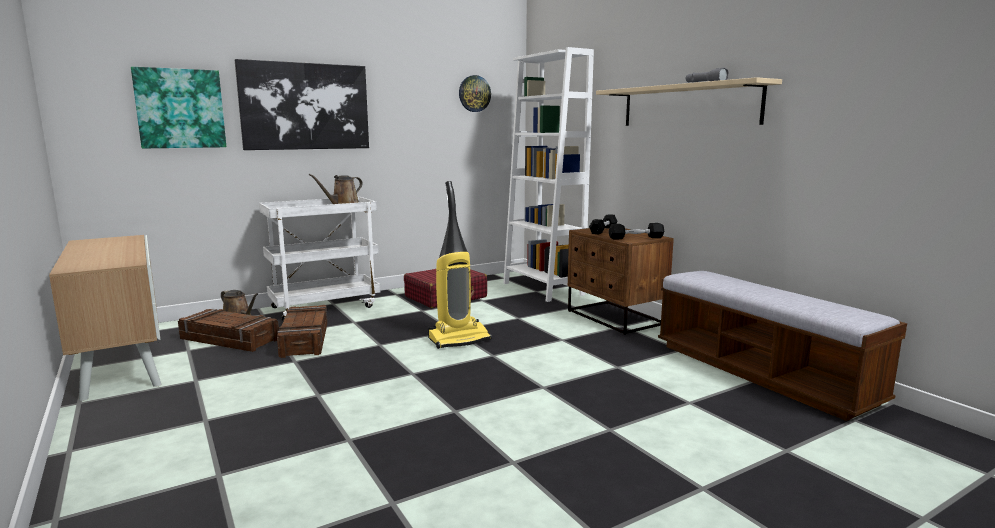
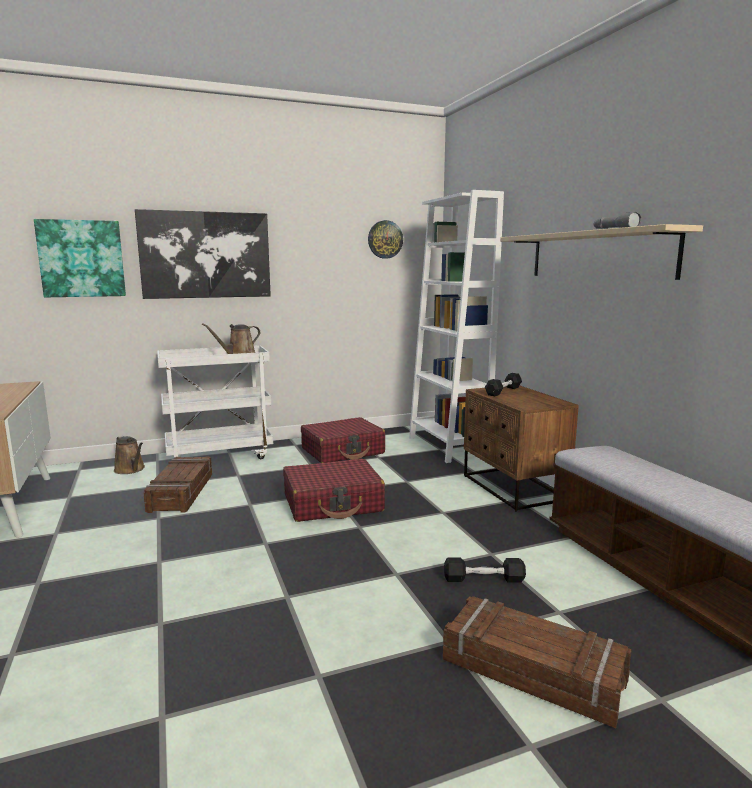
camera: 10 degrees right, 0 degrees up
(229, 339) = (111, 488): crate -> crate (532, 672)
(459, 339) = (333, 503): vacuum cleaner -> red suitcase
(635, 238) = (534, 403): black dumbbell -> black dumbbell (483, 579)

